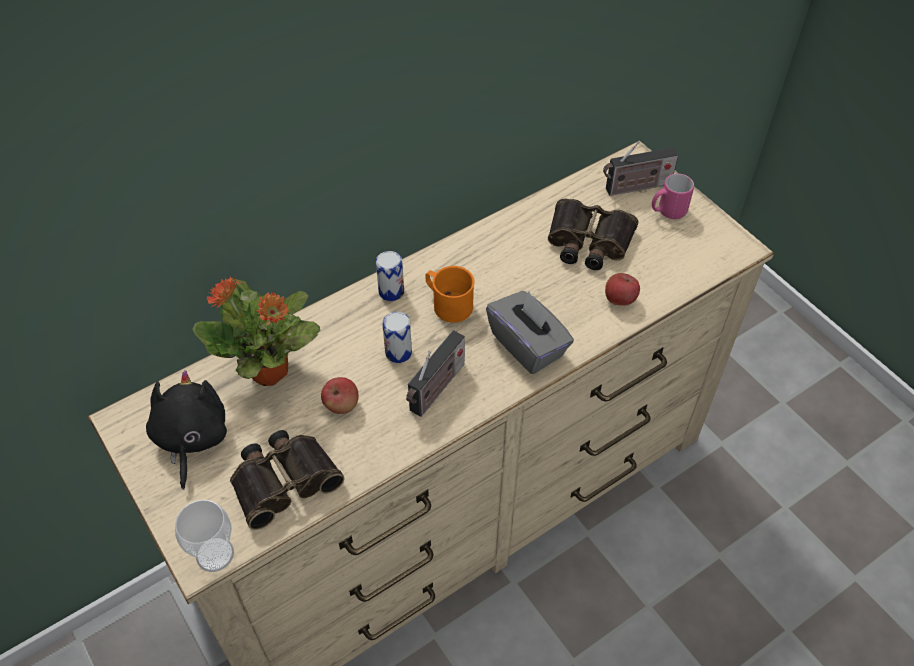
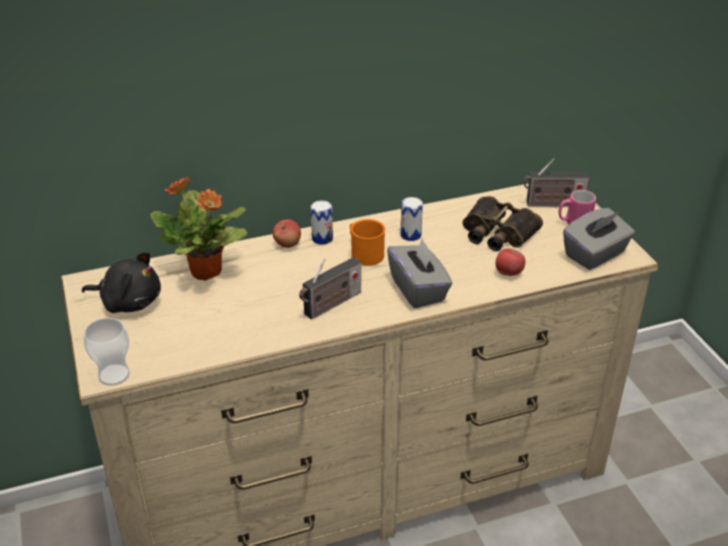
camera: 15 degrees right, 15 degrees down
(191, 438) = (129, 302): black plush toy -> black plush toy turned 90 degrees clockwise
(283, 479) = (186, 339): binoculars -> none
(342, 405) = (252, 301): apple -> apple (287, 244)
(398, 352) = (311, 277): can -> can (410, 235)
(704, 253) = (595, 255): none -> grey tissue box

